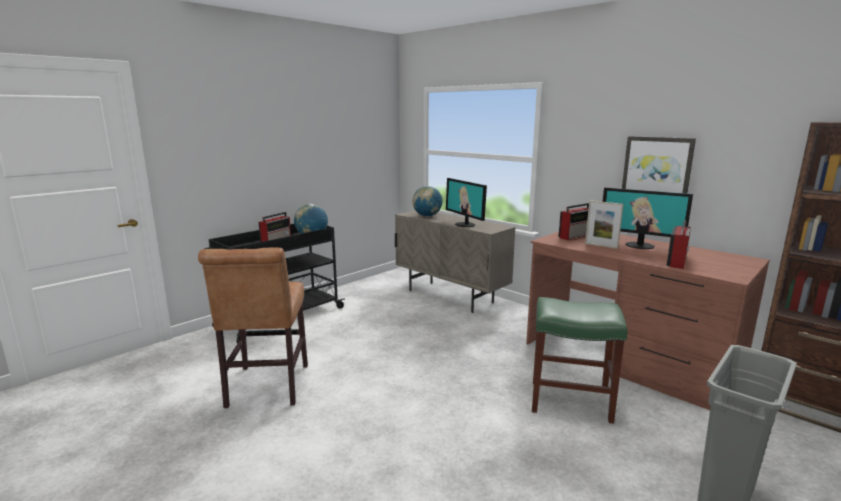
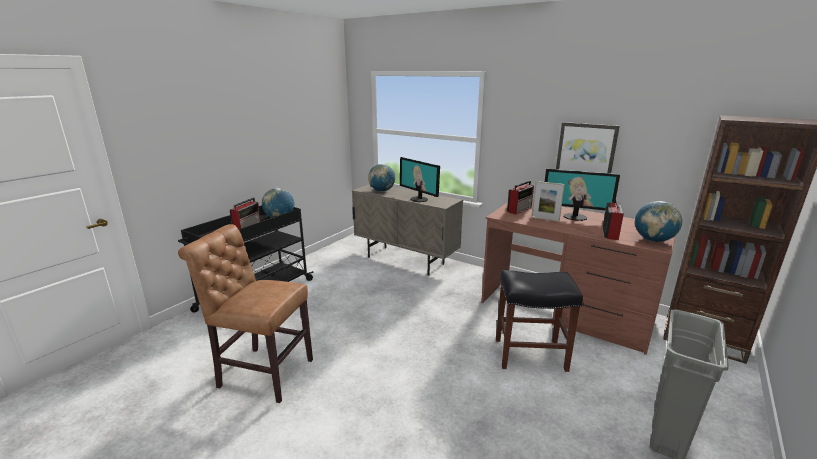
camera: 10 degrees left, 5 degrees up
(266, 388) = (262, 372): brown chair -> brown chair turned 120 degrees clockwise
(569, 401) = (529, 355): green stool -> black stool
(729, 271) = (653, 240): none -> globe

